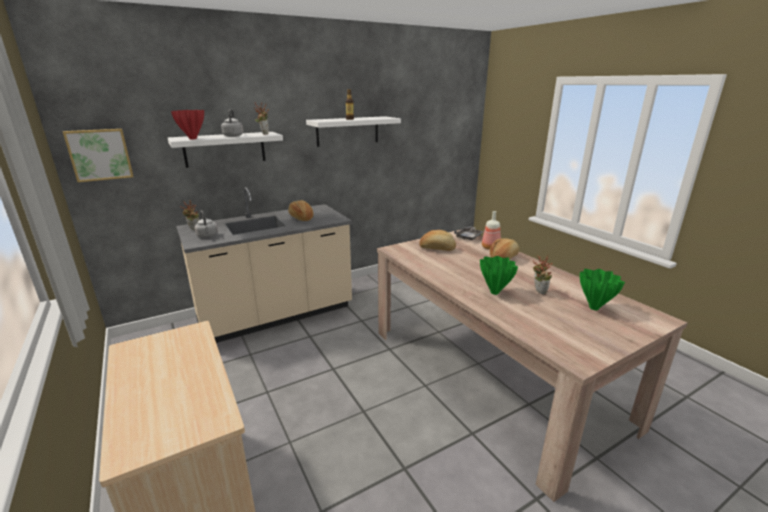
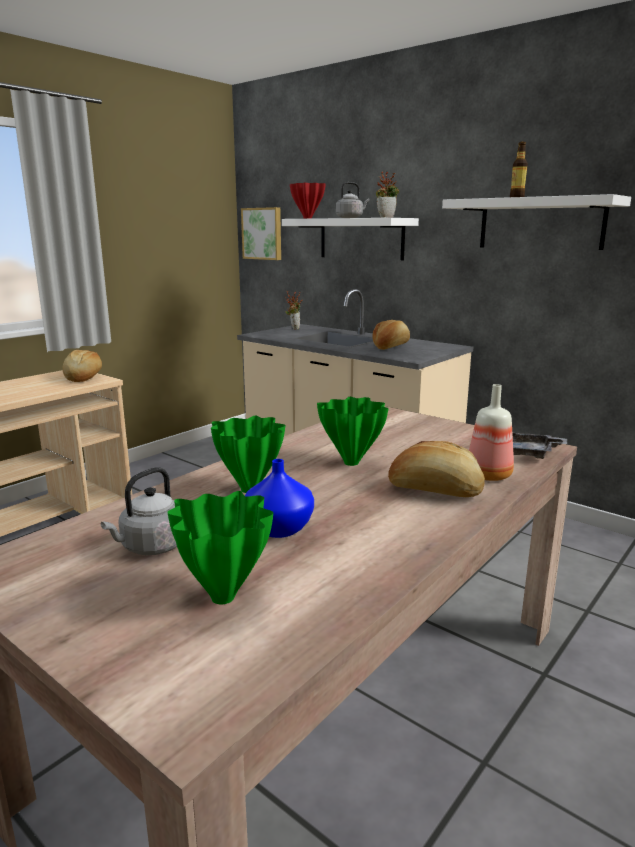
camera: 70 degrees right, 5 degrees down
(207, 236) = (280, 333): grey kettle -> grey kettle (151, 547)
(437, 249) = (417, 435): bread -> bread (83, 377)
(468, 267) = (352, 463): none -> green vase
(538, 291) = (279, 529): potted plant -> blue vase

